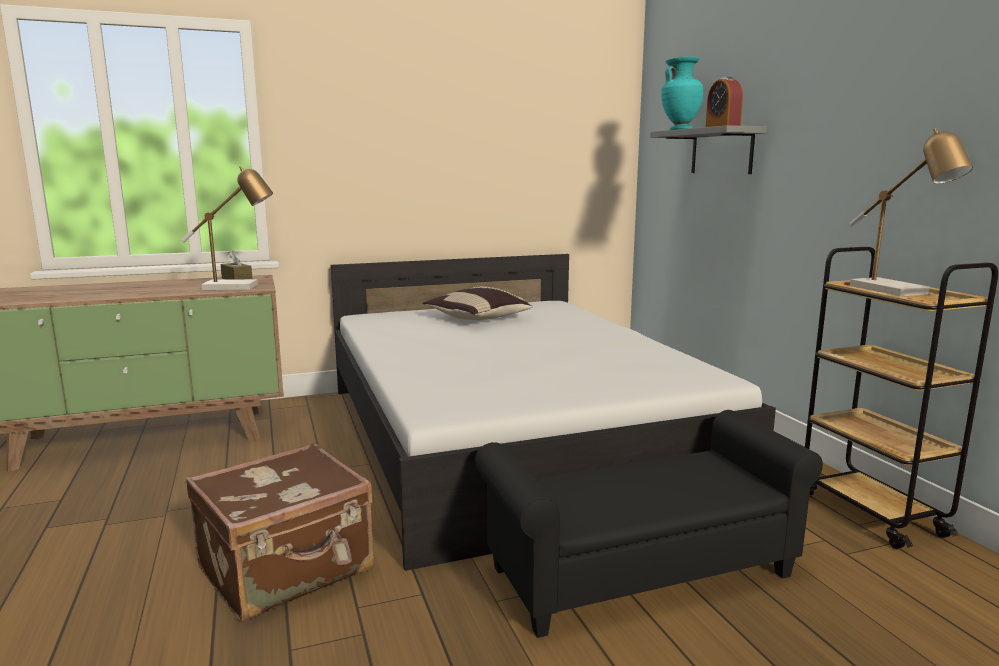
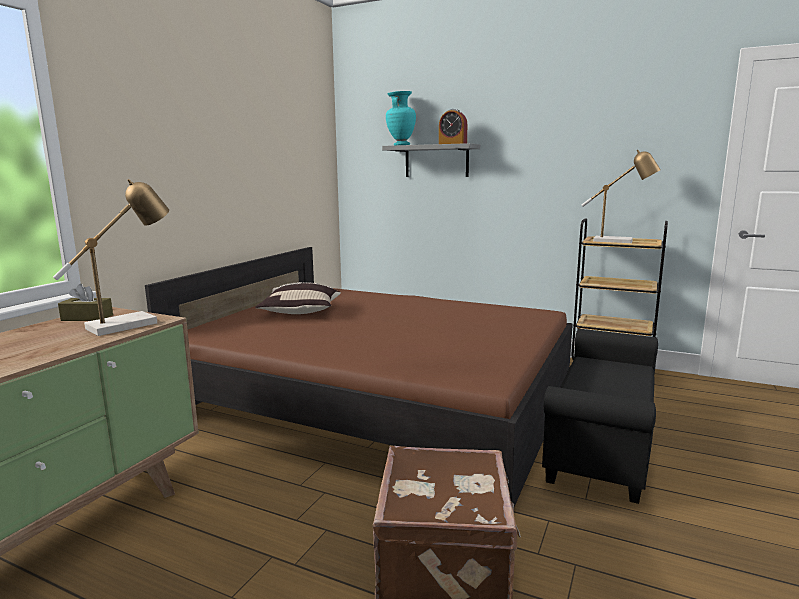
camera: 45 degrees left, 0 degrees up
(510, 436) = (379, 401): white bed -> brown bed

